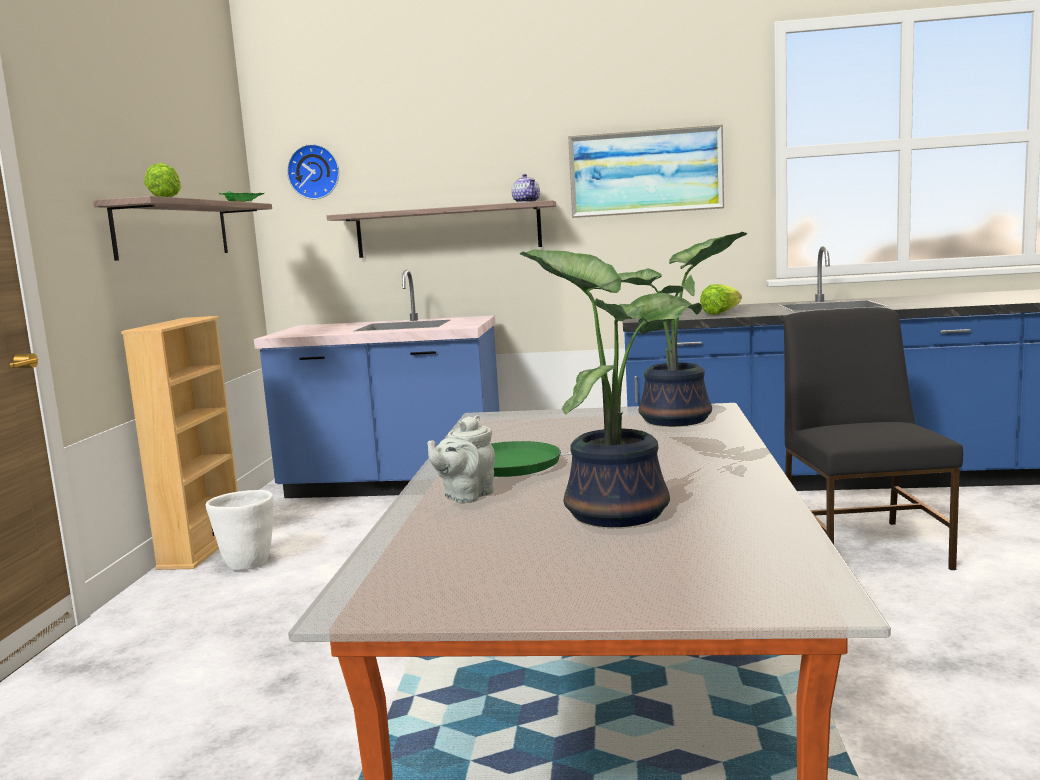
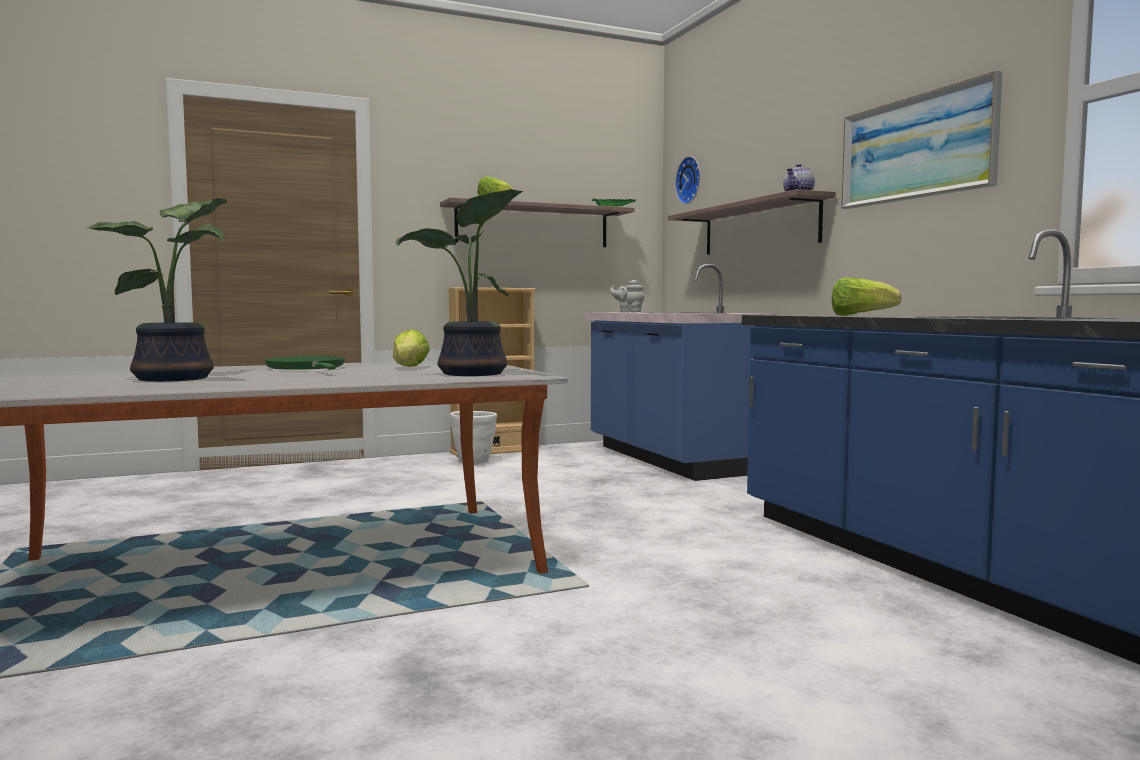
camera: 60 degrees right, 5 degrees down
(466, 496) = (226, 368): grey teapot -> grey teapot (628, 312)
(568, 434) = (409, 368): none -> lettuce
(863, 547) = (742, 619): black chair -> none

